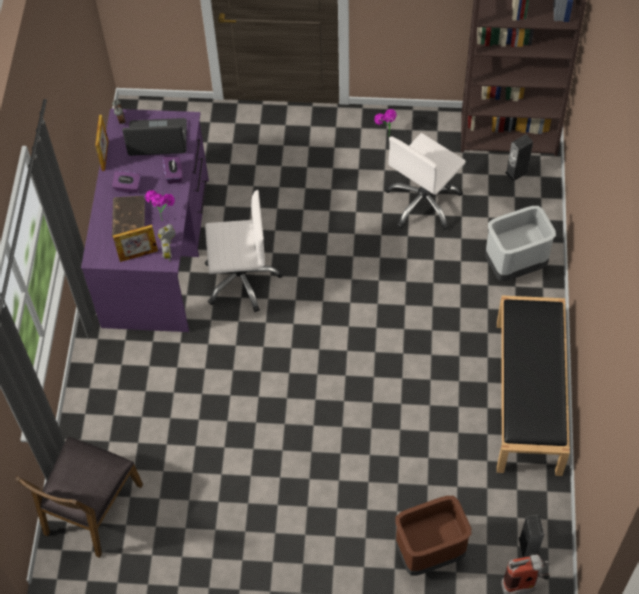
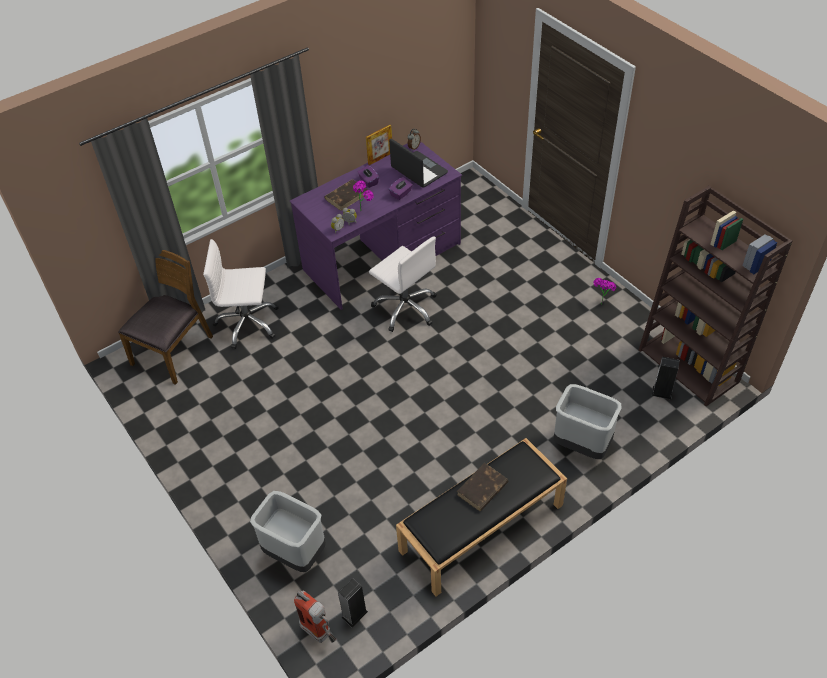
camera: 50 degrees right, 10 degrees down
(91, 509) = (173, 350): brown chair -> brown chair turned 135 degrees clockwise
(138, 255) = (324, 217): picture frame -> none
(423, 202) = (572, 358): white office chair -> white office chair (247, 324)
(429, 554) = (294, 553): brown trash can -> grey trash can
(527, 362) = (482, 489): none -> brown book

